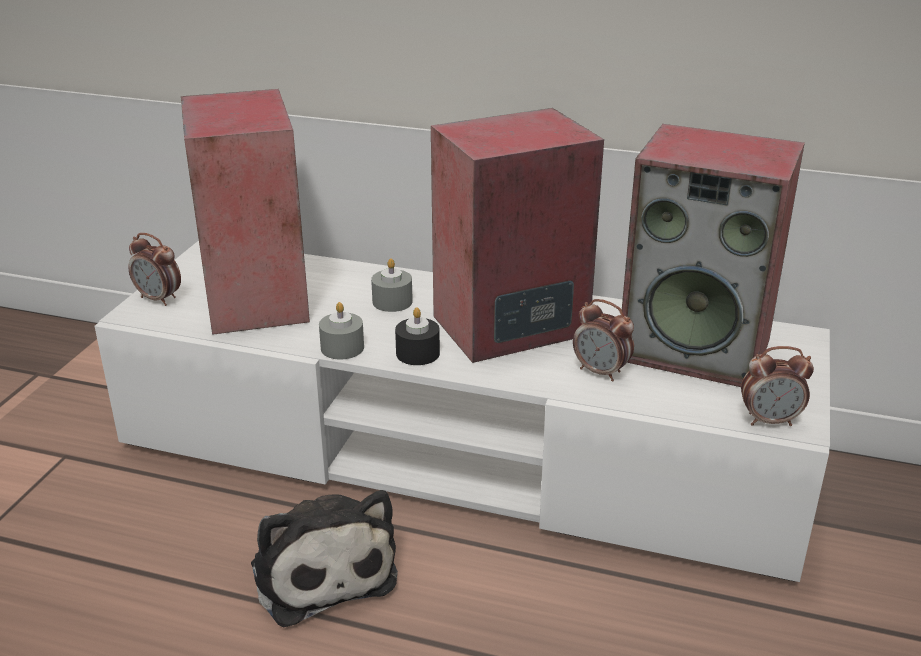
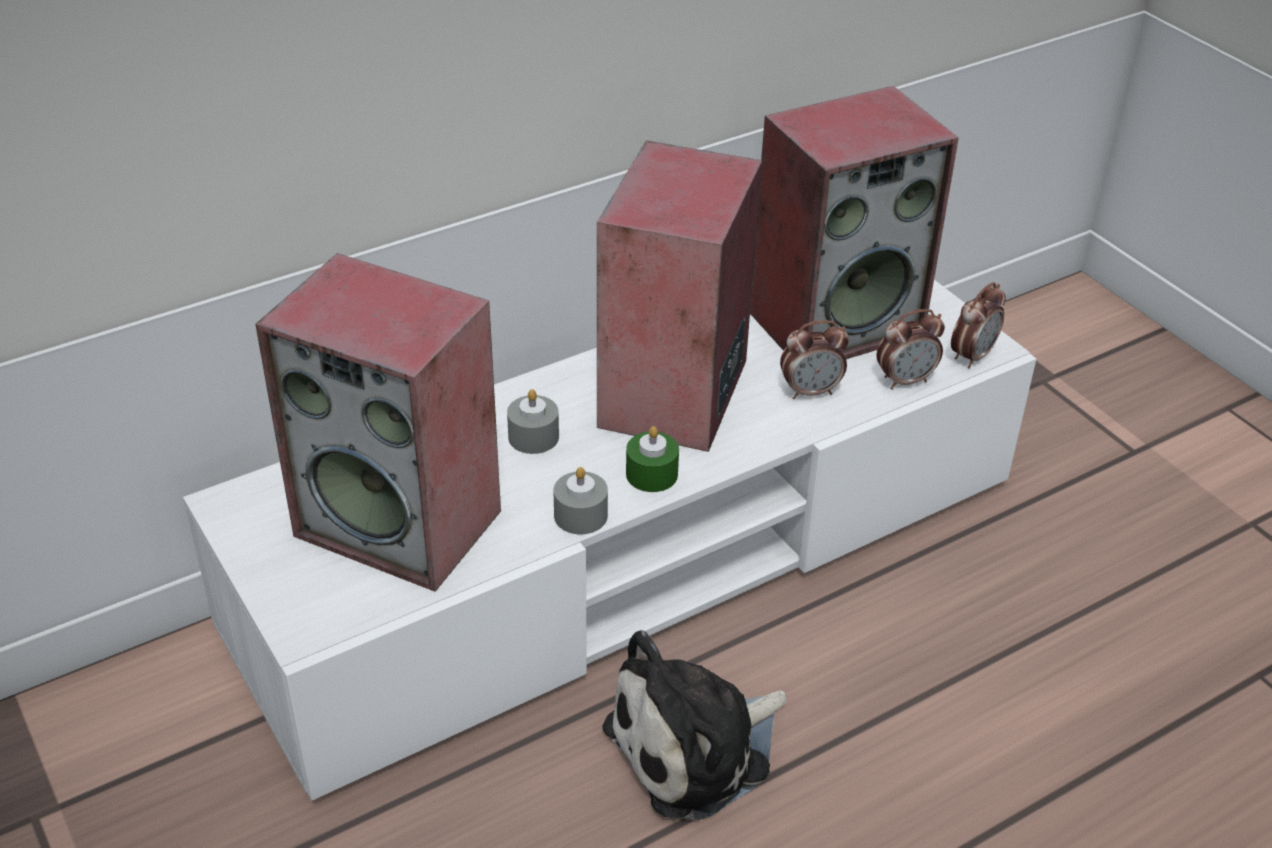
camera: 50 degrees left, 10 degrees up
(159, 299) = (296, 596): alarm clock -> alarm clock (905, 380)
(321, 570) = (697, 748): plush toy -> plush toy turned 135 degrees clockwise
(417, 353) = (651, 474): black candle -> green candle

